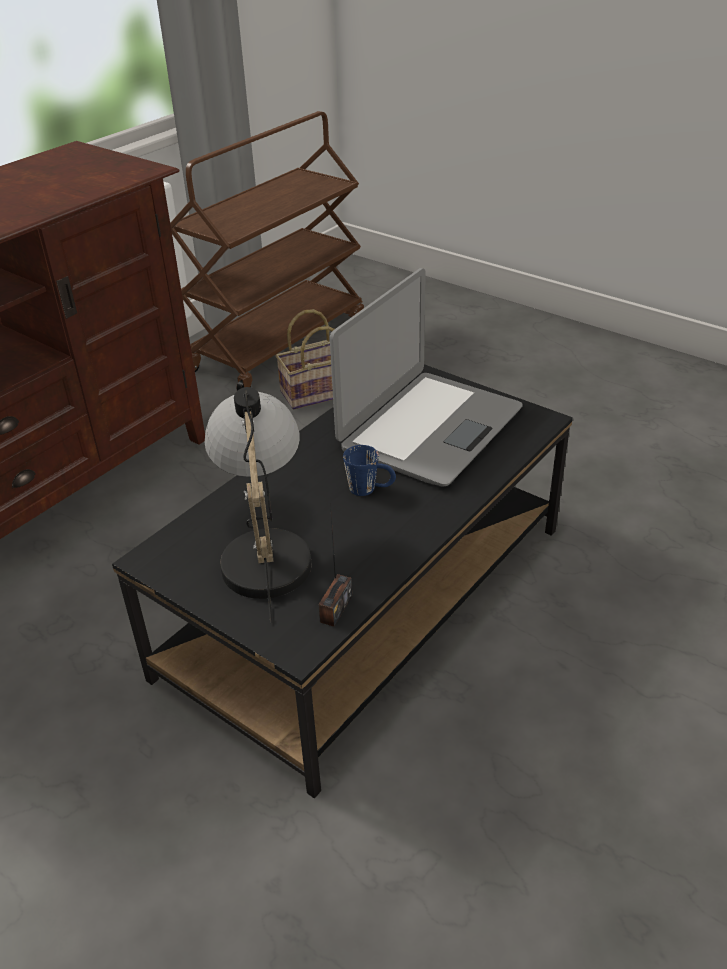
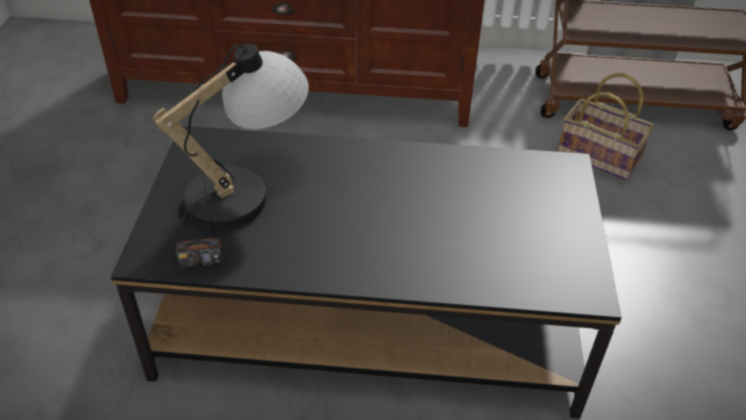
camera: 55 degrees right, 5 degrees up
(370, 489) = (367, 216): blue mug -> none
(429, 428) = (491, 217): laptop -> none

